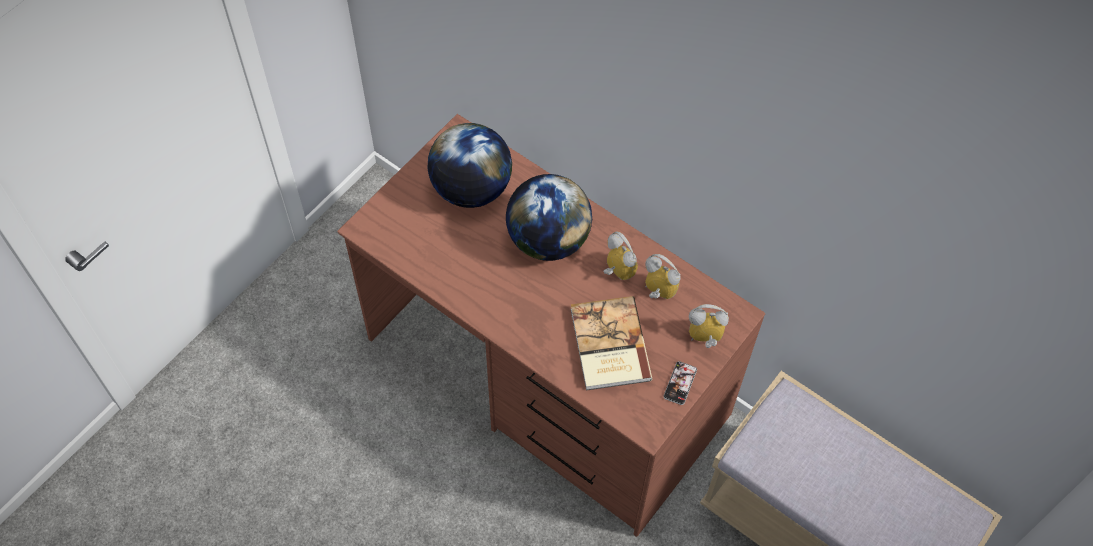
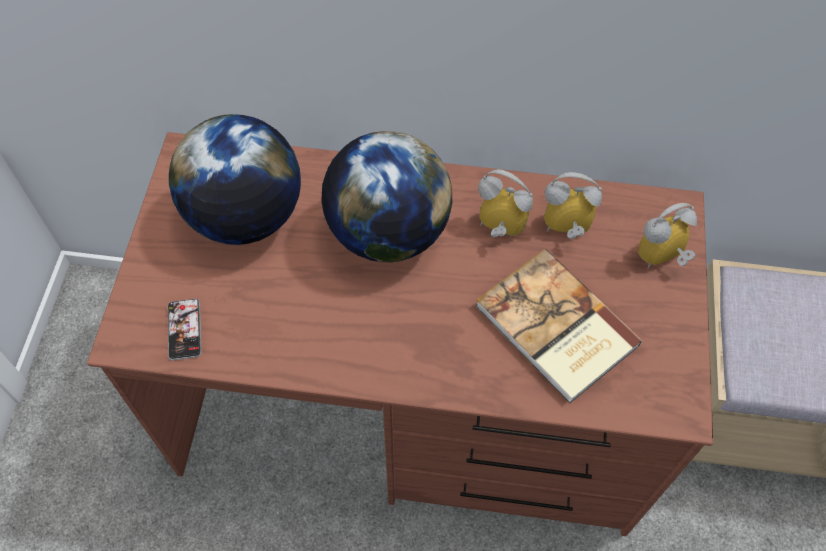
camera: 30 degrees left, 0 degrees up
(680, 383) = (675, 329): phone -> phone (184, 329)

